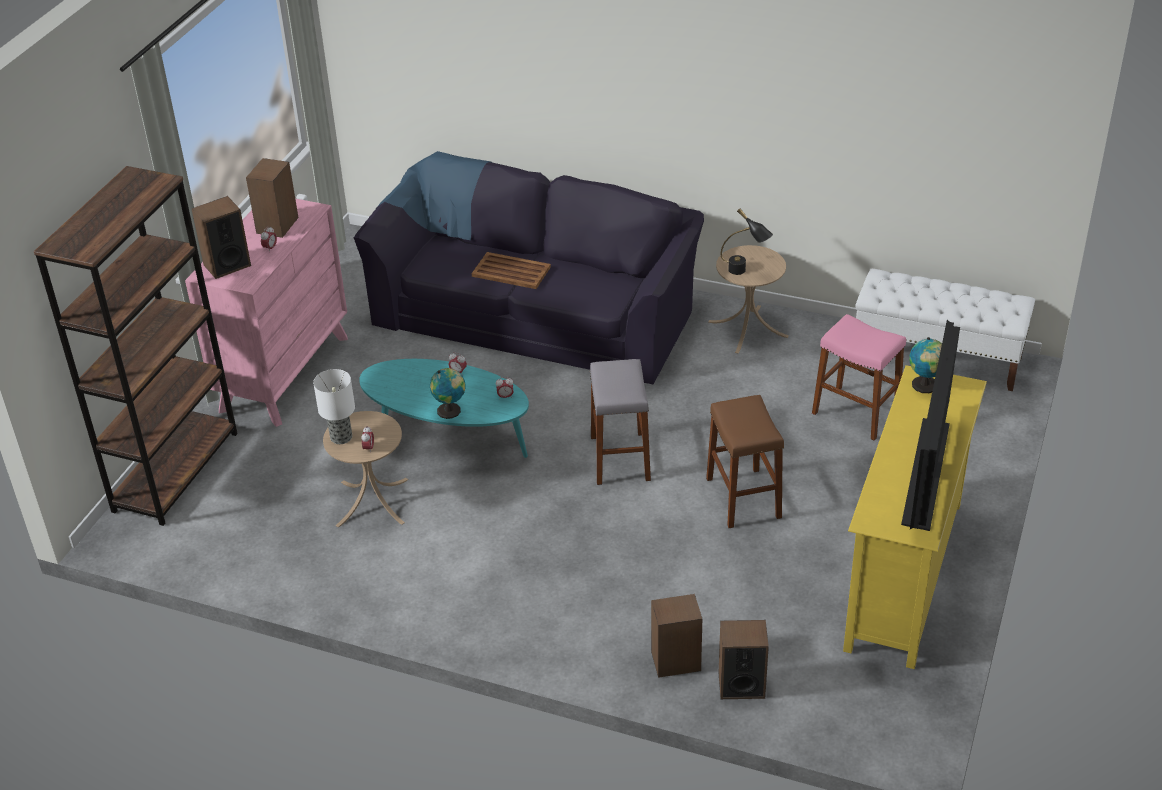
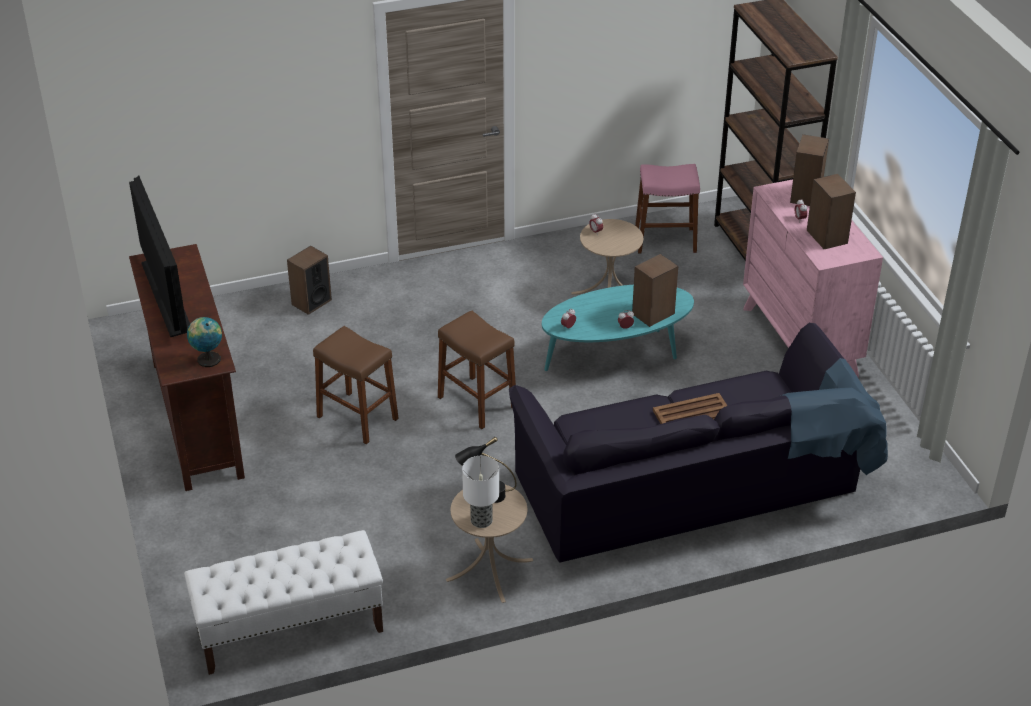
camera: 140 degrees right, 0 degrees up
(341, 437) = (623, 230): table lamp -> table lamp (482, 521)
(450, 411) = (592, 300): globe -> none
(620, 458) = (477, 402): grey stool -> brown stool
(741, 685) = (259, 308): speaker -> speaker (653, 314)
(855, 413) = (325, 531): pink stool -> pink stool (665, 240)
(905, 576) = (196, 419): yellow tv stand -> brown tv stand

